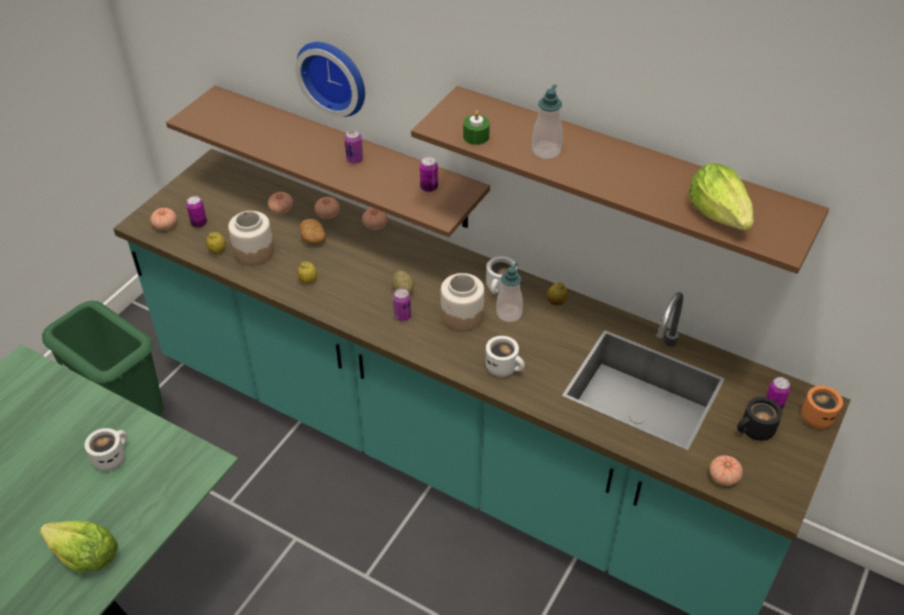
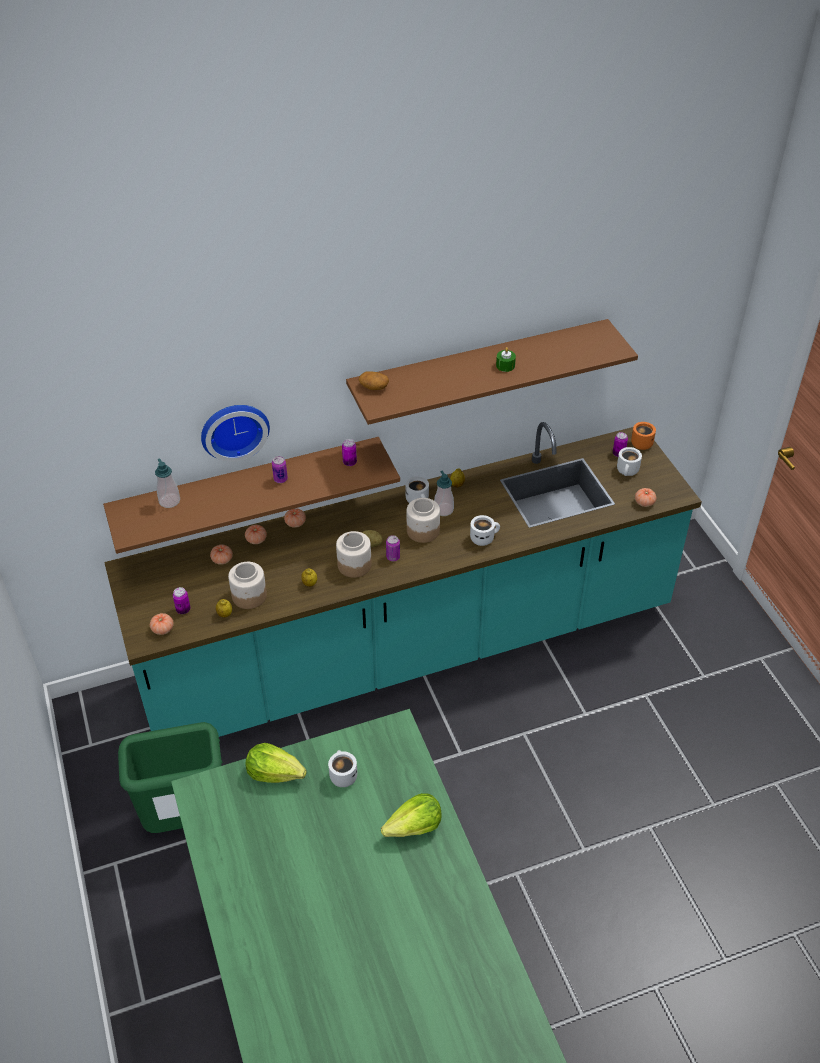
camera: 50 degrees left, 0 degrees up
(313, 238) = (271, 559): potato -> potato (373, 387)
(363, 295) = (354, 565): none -> jar
(476, 136) = (406, 398): green candle -> green candle (505, 365)
(546, 151) = (452, 381): soap dispenser -> soap dispenser (169, 501)
(719, 214) = (573, 354): lettuce -> lettuce (275, 773)
(755, 431) = (628, 471): black mug -> white mug

